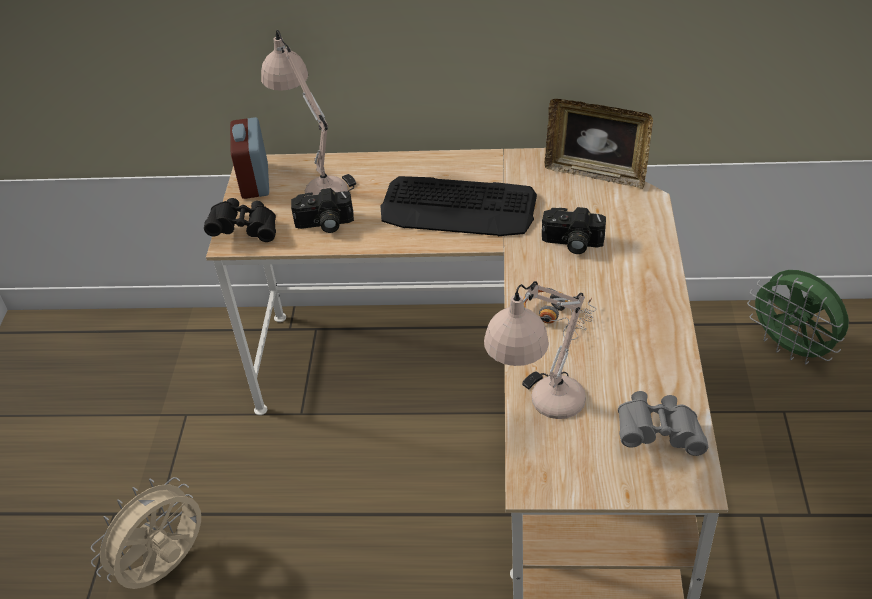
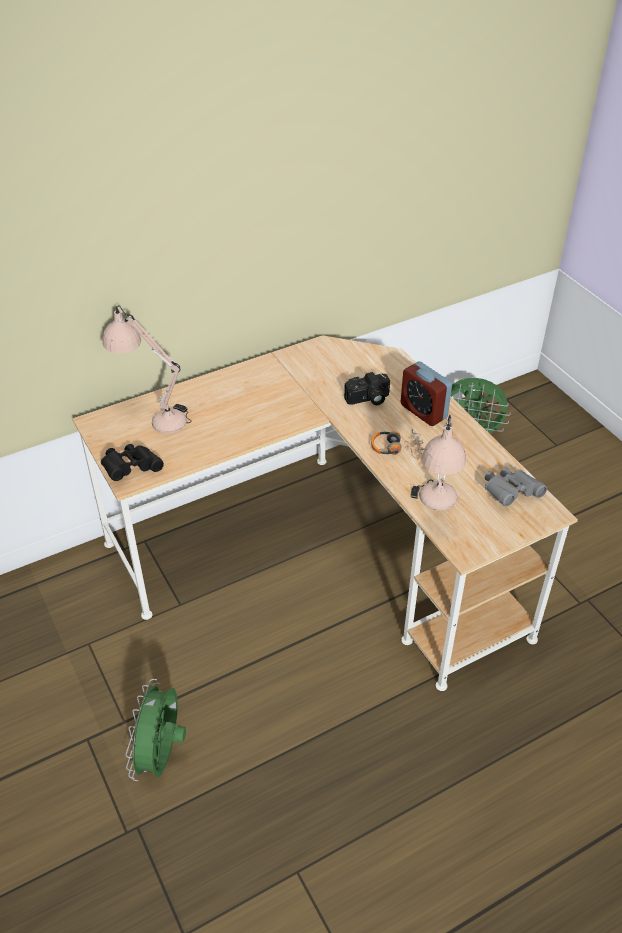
camera: 35 degrees left, 0 degrees up
(166, 568) = (162, 755): beige fan -> green fan
(255, 181) = (106, 432): alarm clock -> alarm clock (423, 411)
(324, 224) = (188, 444): camera -> none
(458, 208) = (275, 401): keyboard -> none
(596, 173) = (346, 349): picture frame -> none

